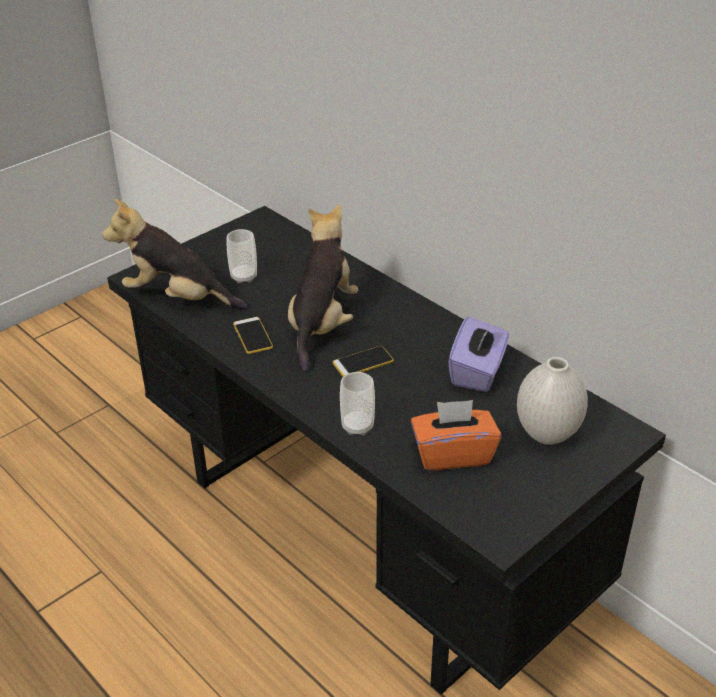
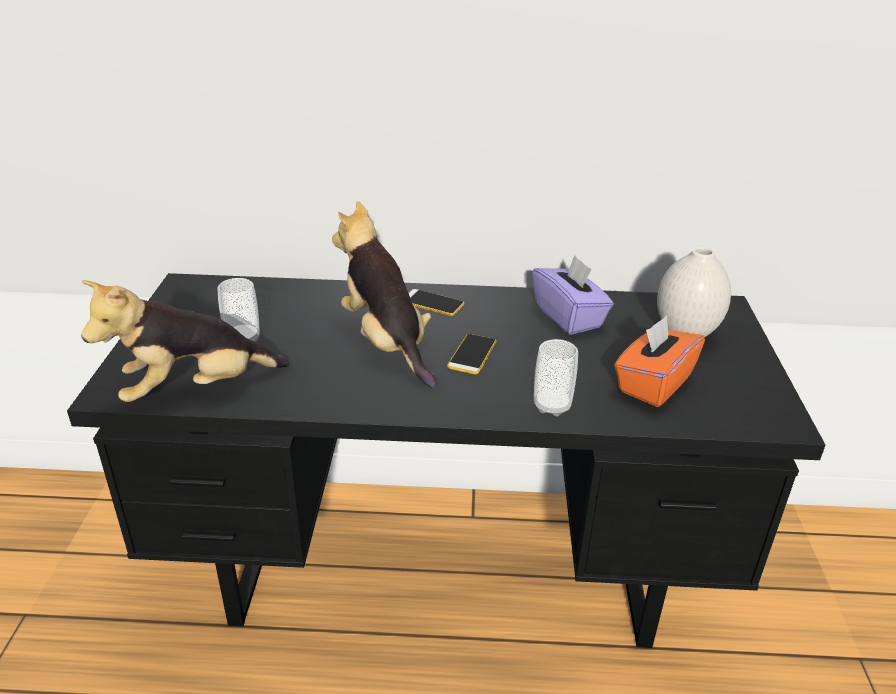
camera: 45 degrees left, 5 degrees down
(253, 336) = (335, 384): phone -> phone (432, 303)

